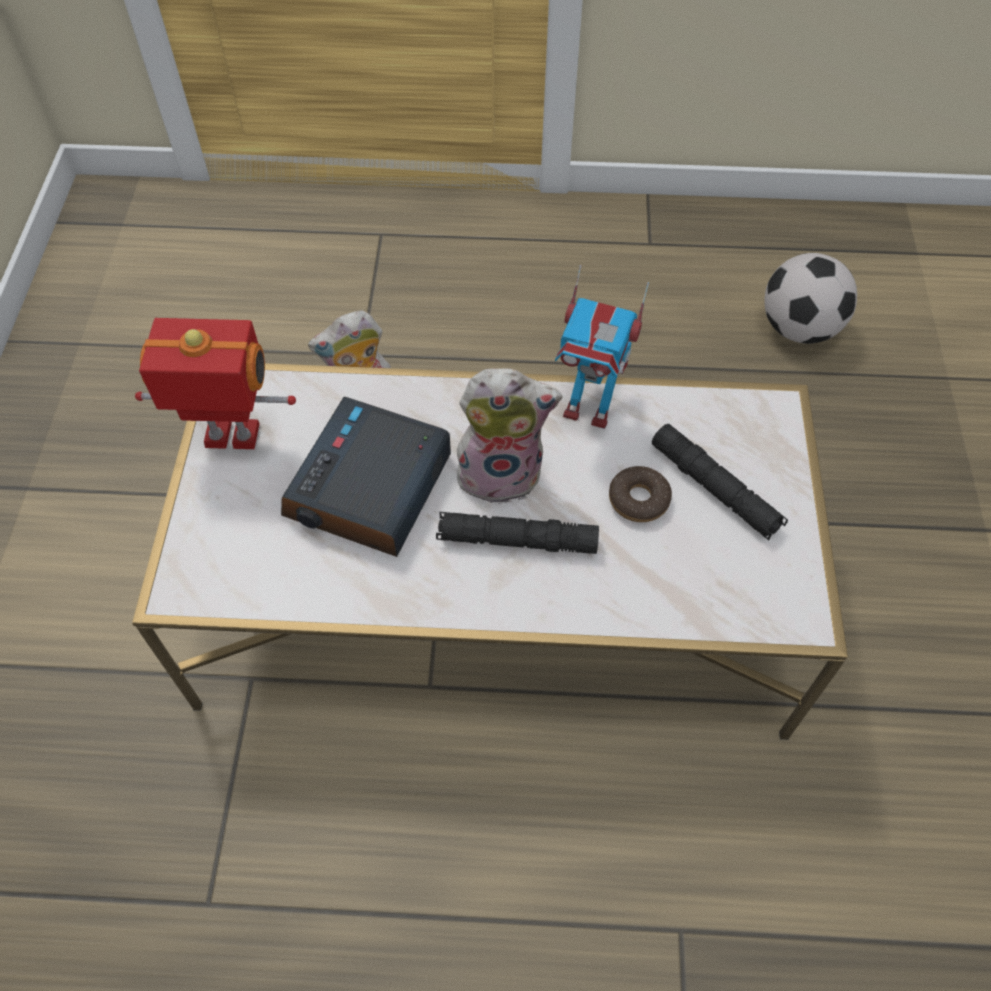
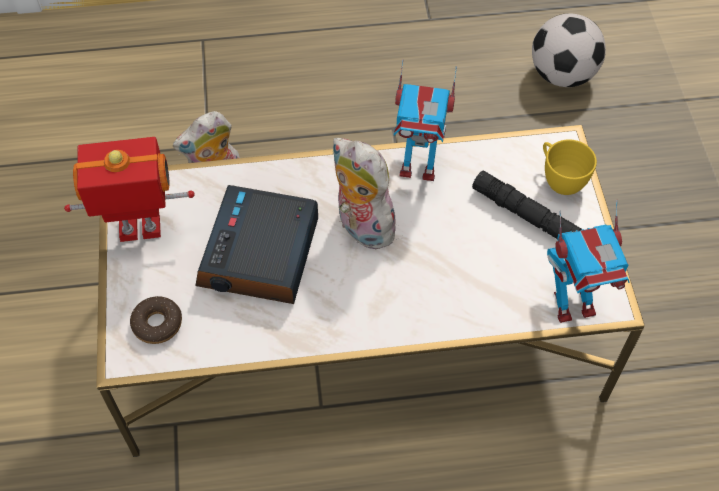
camera: 10 degrees left, 0 degrees up
(502, 472) = (361, 227): plush toy -> plush toy turned 120 degrees counterclockwise
(517, 540) = (383, 277): black flashlight -> none
(638, 499) = (470, 232): donut -> donut (157, 324)
(755, 614) = (572, 305): none -> toy robot
(767, 450) = (560, 180): none -> yellow cup

